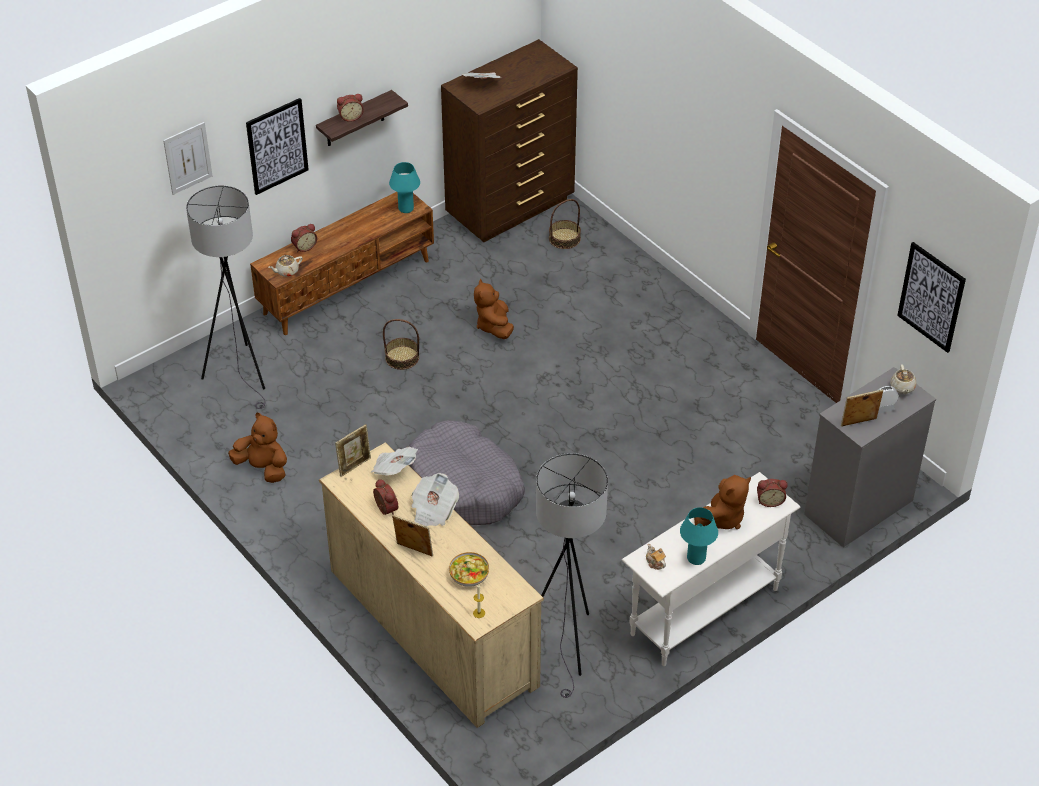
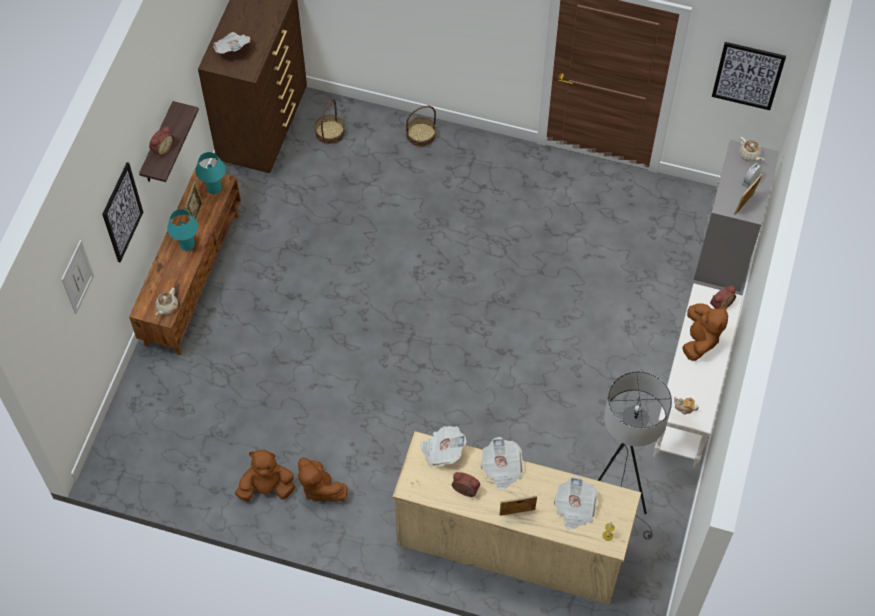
camera: 35 degrees left, 15 degrees up
(242, 373) = (175, 411): grey floor lamp -> none
(304, 246) = (160, 274): alarm clock -> none
(354, 466) = (409, 467): picture frame -> picture frame (196, 215)
(402, 357) = (293, 319): basket -> basket (421, 135)
(465, 486) = (436, 406): grey dog bed -> none
(469, 576) = (574, 508): bowl -> newspaper
(494, 326) = (341, 247): brown plush toy -> brown plush toy (320, 487)
(696, 558) = (709, 386): turquoise table lamp -> turquoise table lamp (187, 245)

